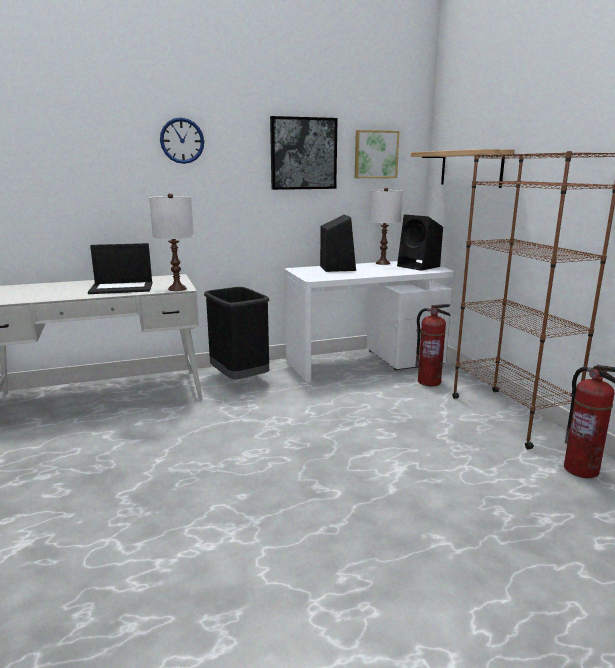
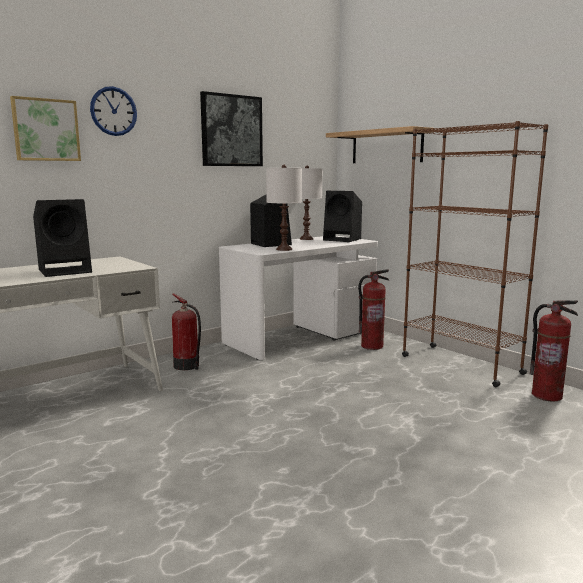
camera: 20 degrees left, 5 degrees down
(122, 288) = (66, 271): laptop -> black speaker
(177, 289) = (133, 268): white table lamp -> white table lamp (284, 249)
(240, 379) = (187, 366): black trash can -> fire extinguisher
(375, 154) = (293, 134): picture -> picture (46, 130)

